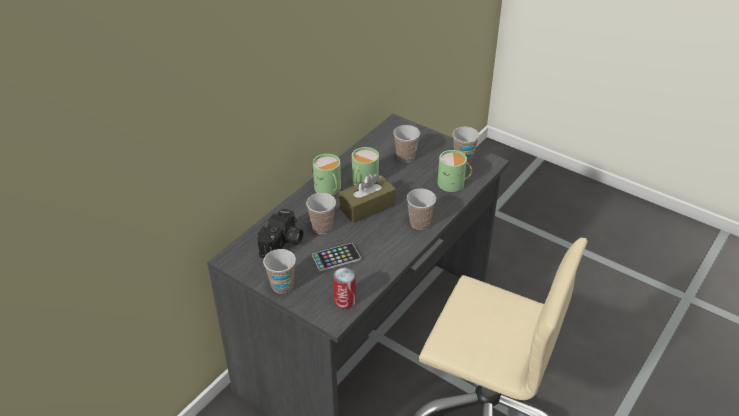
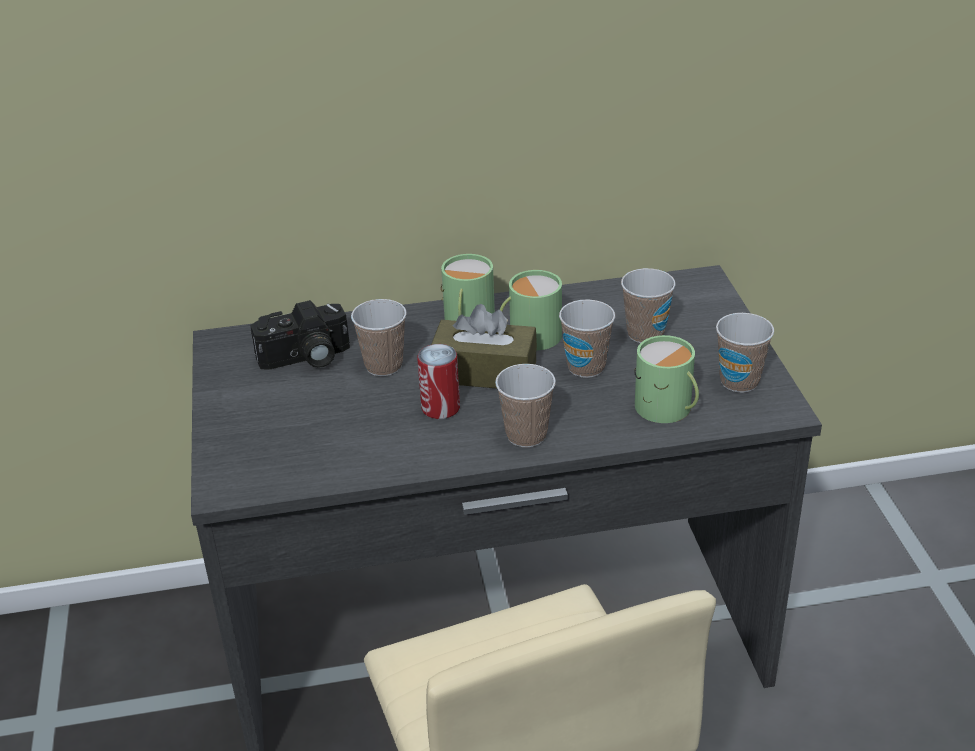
camera: 45 degrees right, 5 degrees down
(282, 286) = (227, 408): cup -> cup (586, 367)
(336, 257) = (342, 413): phone -> none
(345, 301) = (269, 475): can -> can (440, 408)

